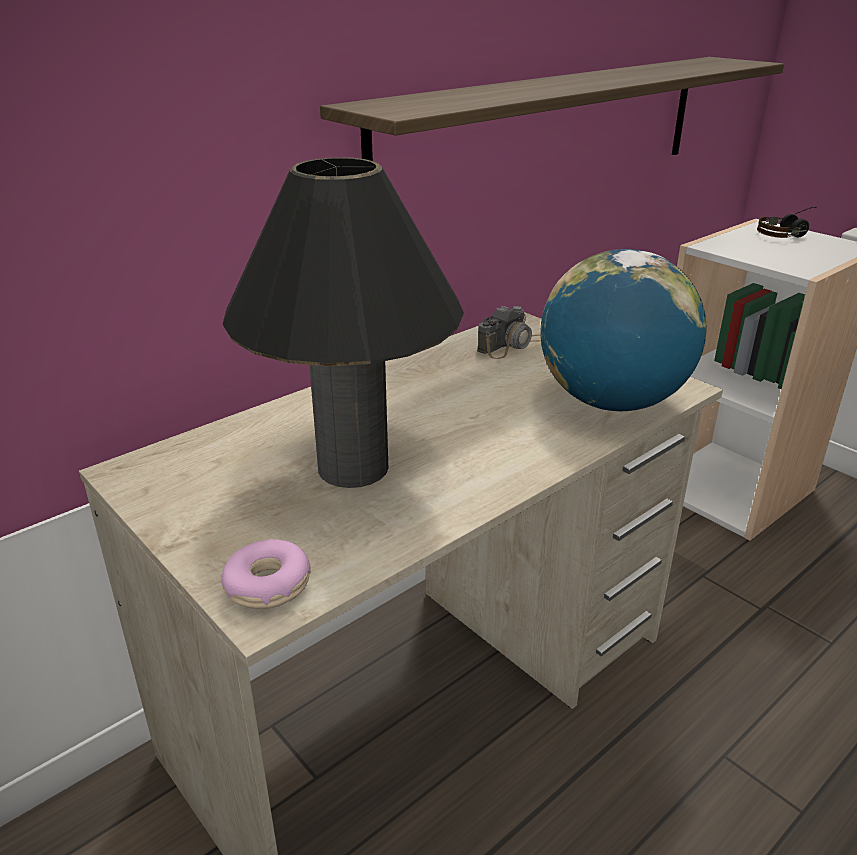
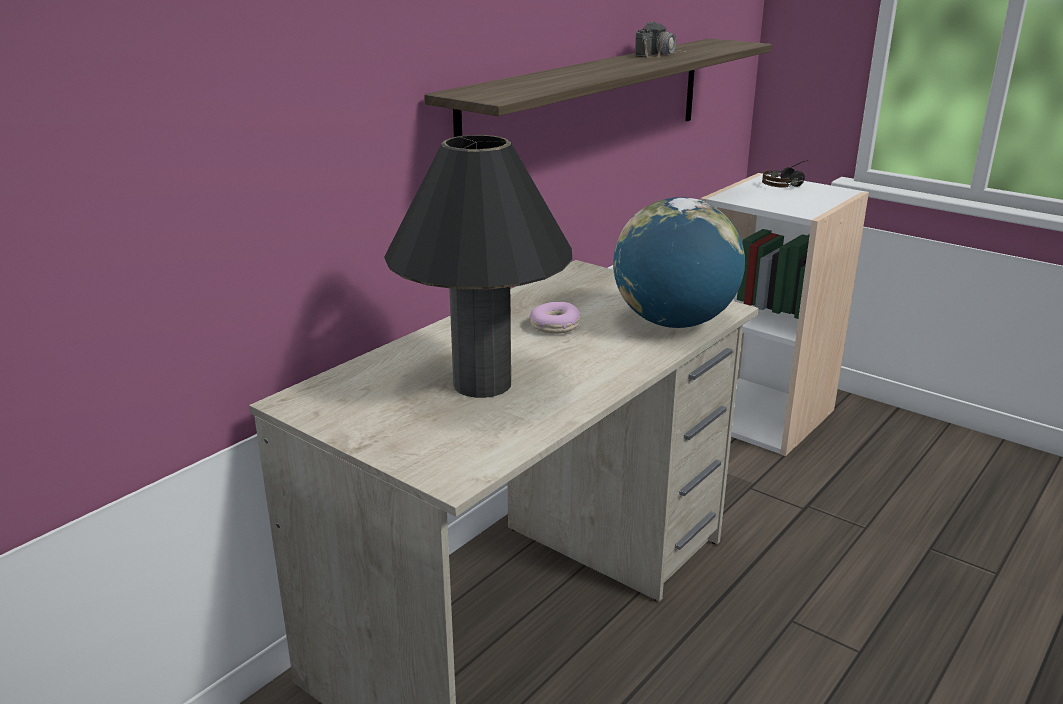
camera: 10 degrees left, 5 degrees down
(268, 586) = (451, 464): donut -> donut (555, 326)
(513, 344) = (579, 286): camera -> camera (660, 54)

